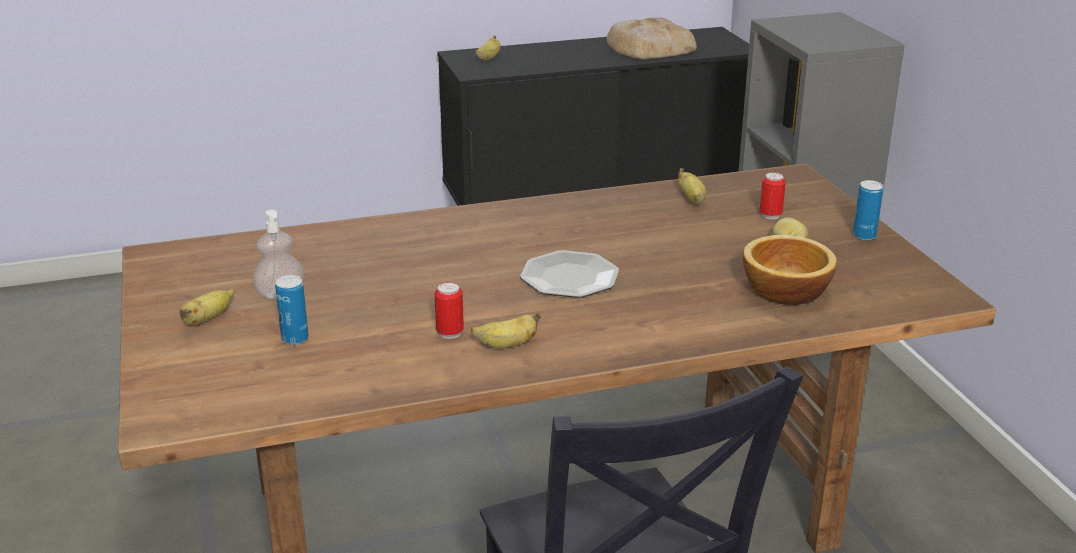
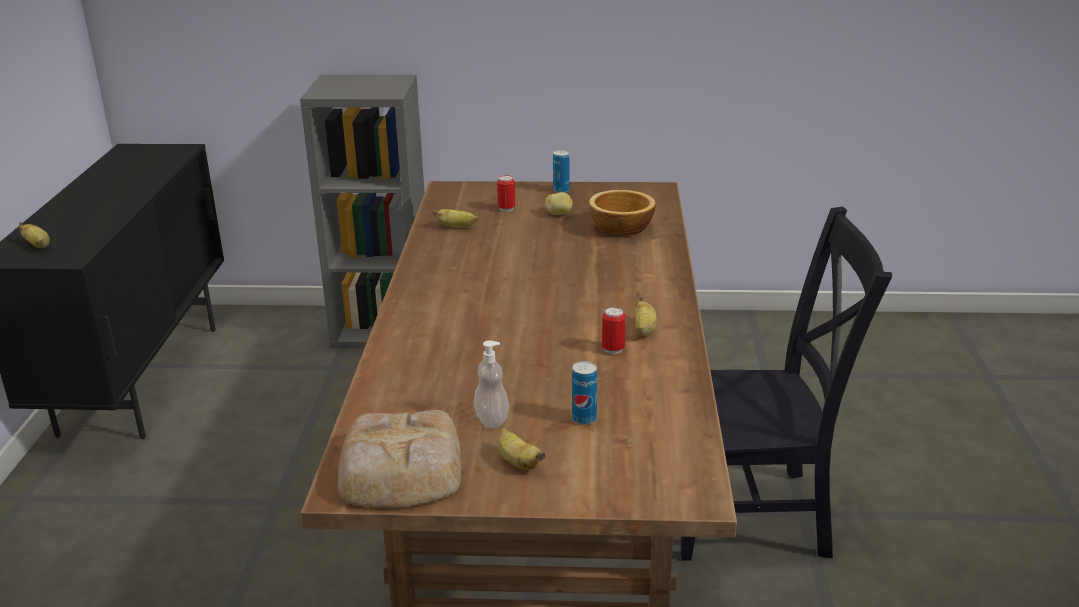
camera: 70 degrees left, 0 degrees up
(569, 277) = (552, 291): plate -> none
(648, 48) = (126, 178): bread -> bread (399, 469)

